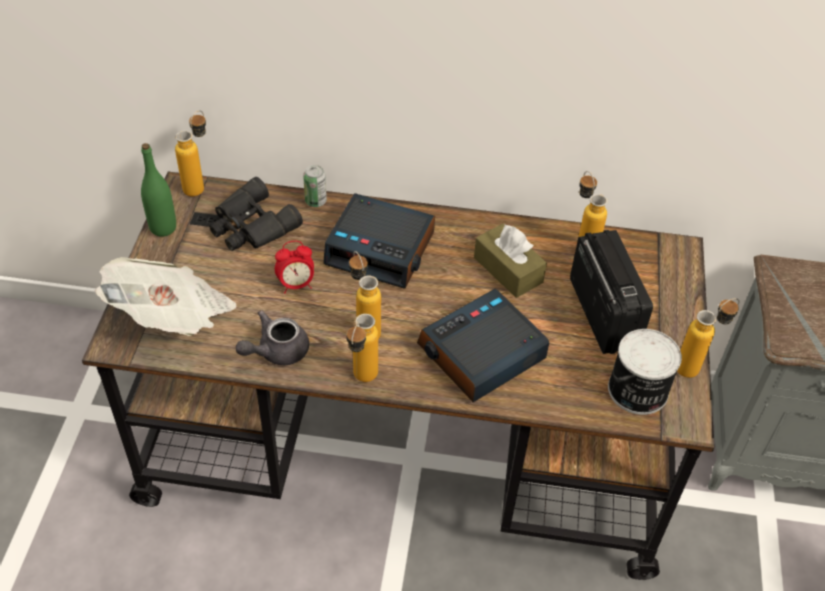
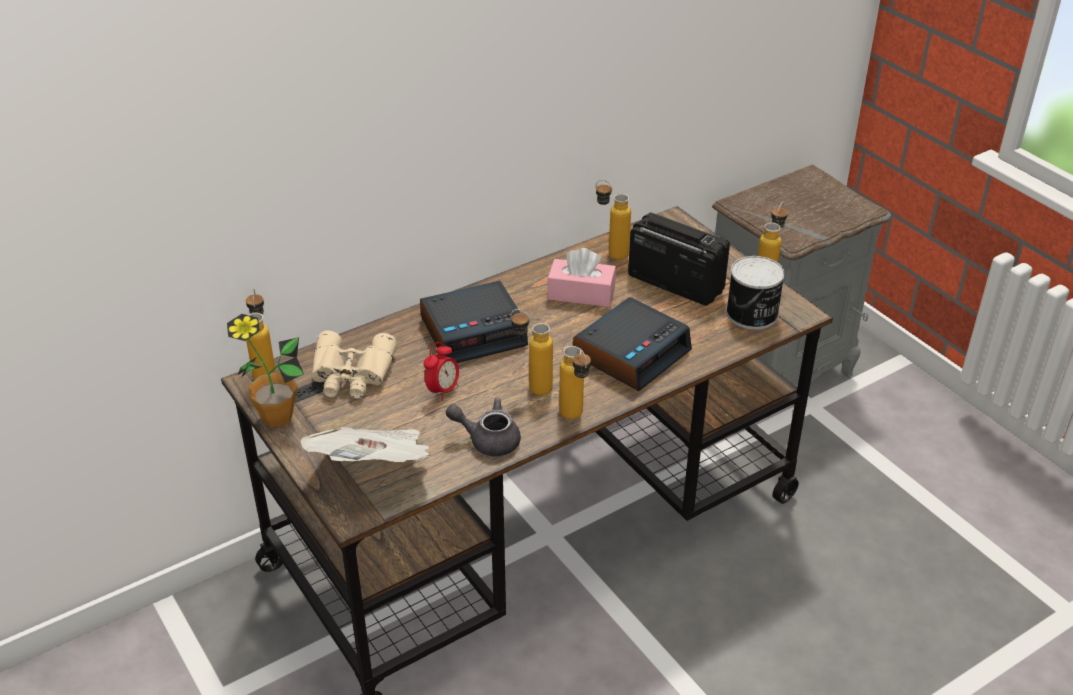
camera: 40 degrees left, 10 degrees down
(163, 228) = (277, 417): green bottle -> potted plant
(251, 226) = (351, 374): black binoculars -> beige binoculars
(276, 351) = (488, 440): grey teapot -> grey teapot turned 90 degrees clockwise
(315, 201) = (380, 329): can -> none
(481, 354) = (631, 353): alarm clock -> alarm clock turned 150 degrees counterclockwise
(508, 270) = (581, 293): brown tissue box -> pink tissue box

